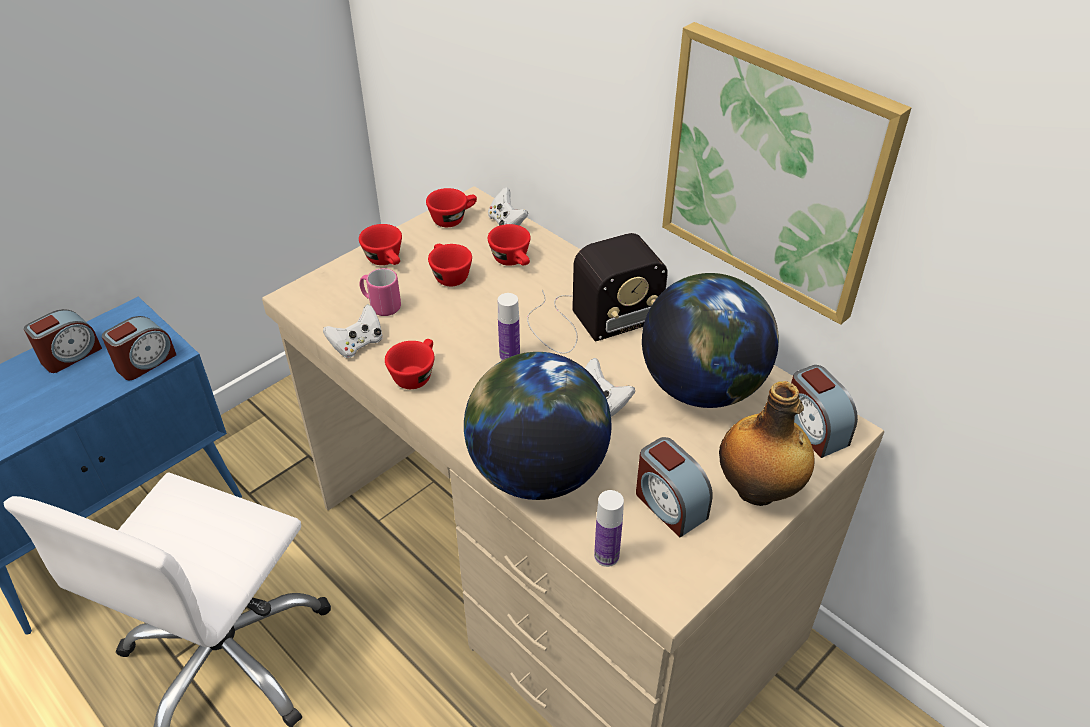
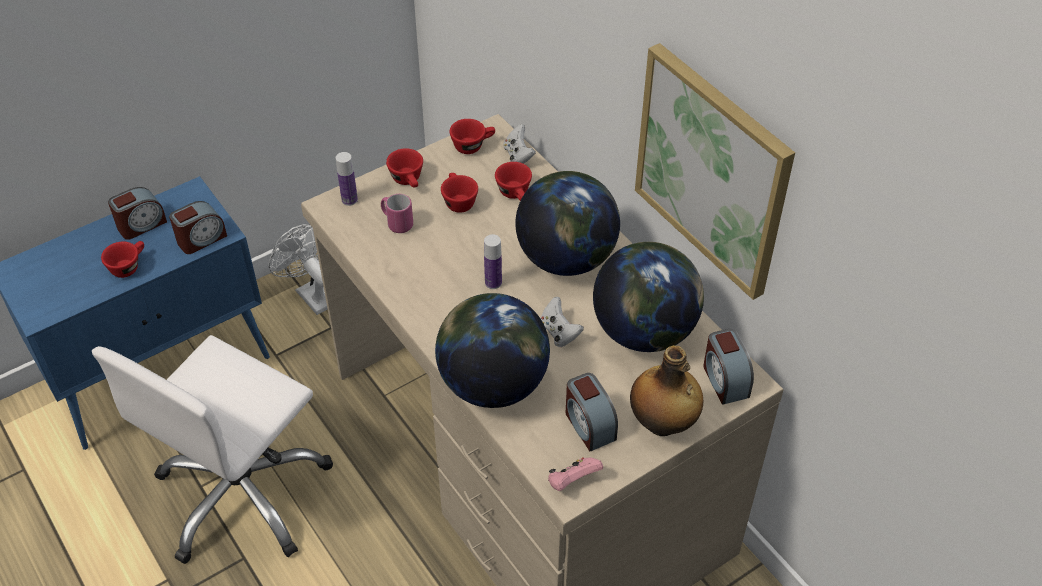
camera: 10 degrees right, 5 degrees up
(281, 423) = (311, 294): none -> white fan
(357, 344) = (372, 256): white game controller -> none
(415, 374) = (414, 289): red cup -> red cup (128, 266)
(588, 319) = (566, 258): radio -> globe
(606, 556) = (530, 457): bottle -> bottle (349, 200)
(669, 579) = (572, 481): none -> pink game controller

